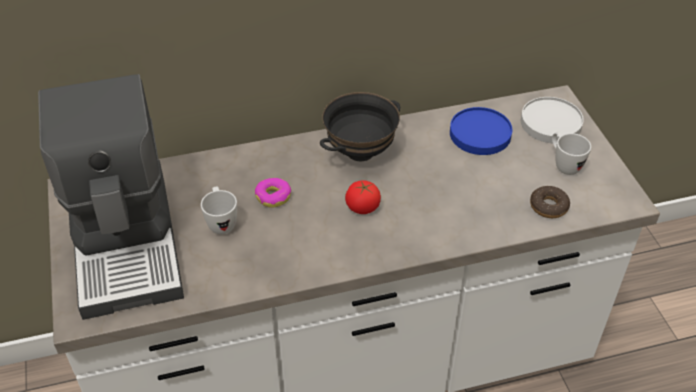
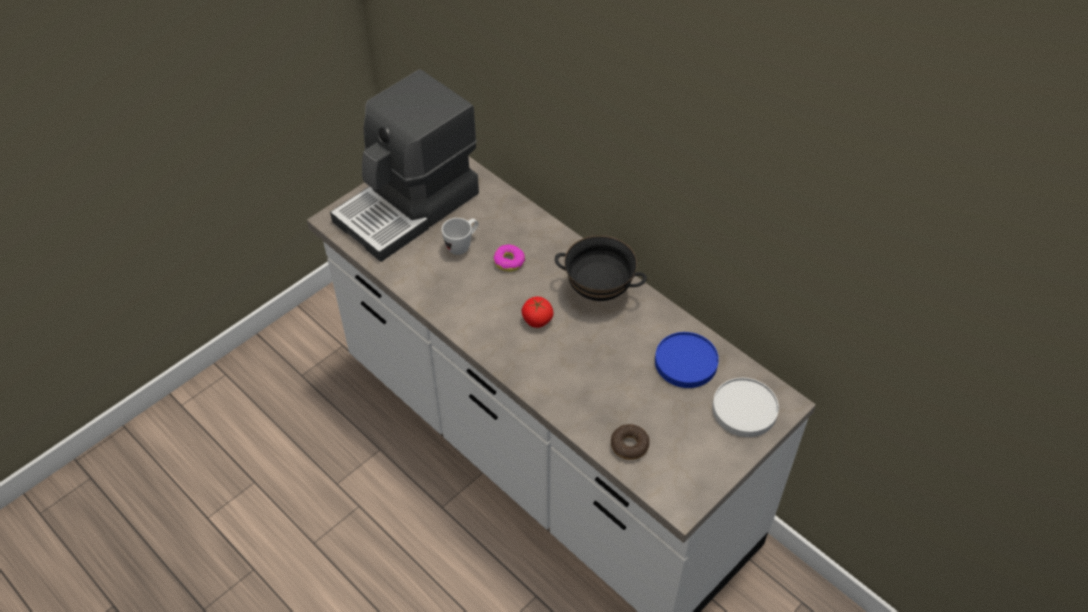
camera: 60 degrees right, 5 degrees up
(563, 164) = (693, 438): white mug -> none

